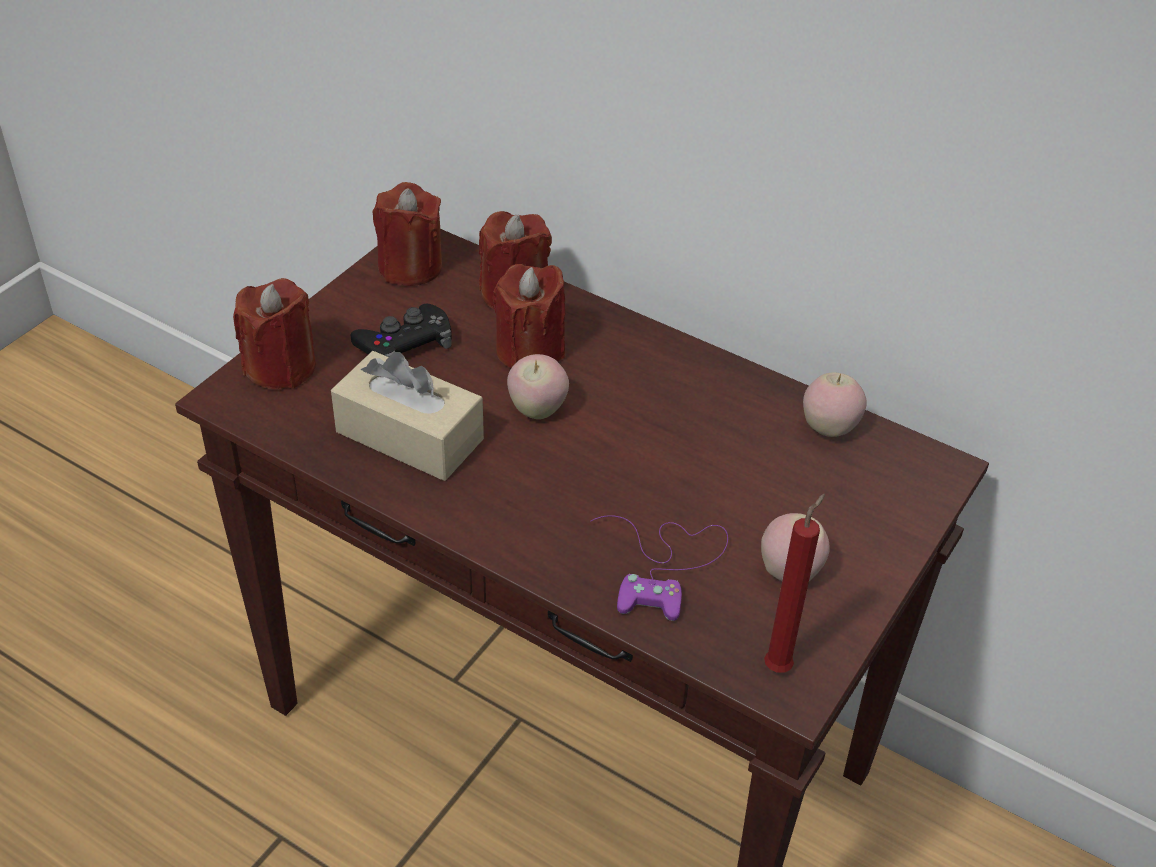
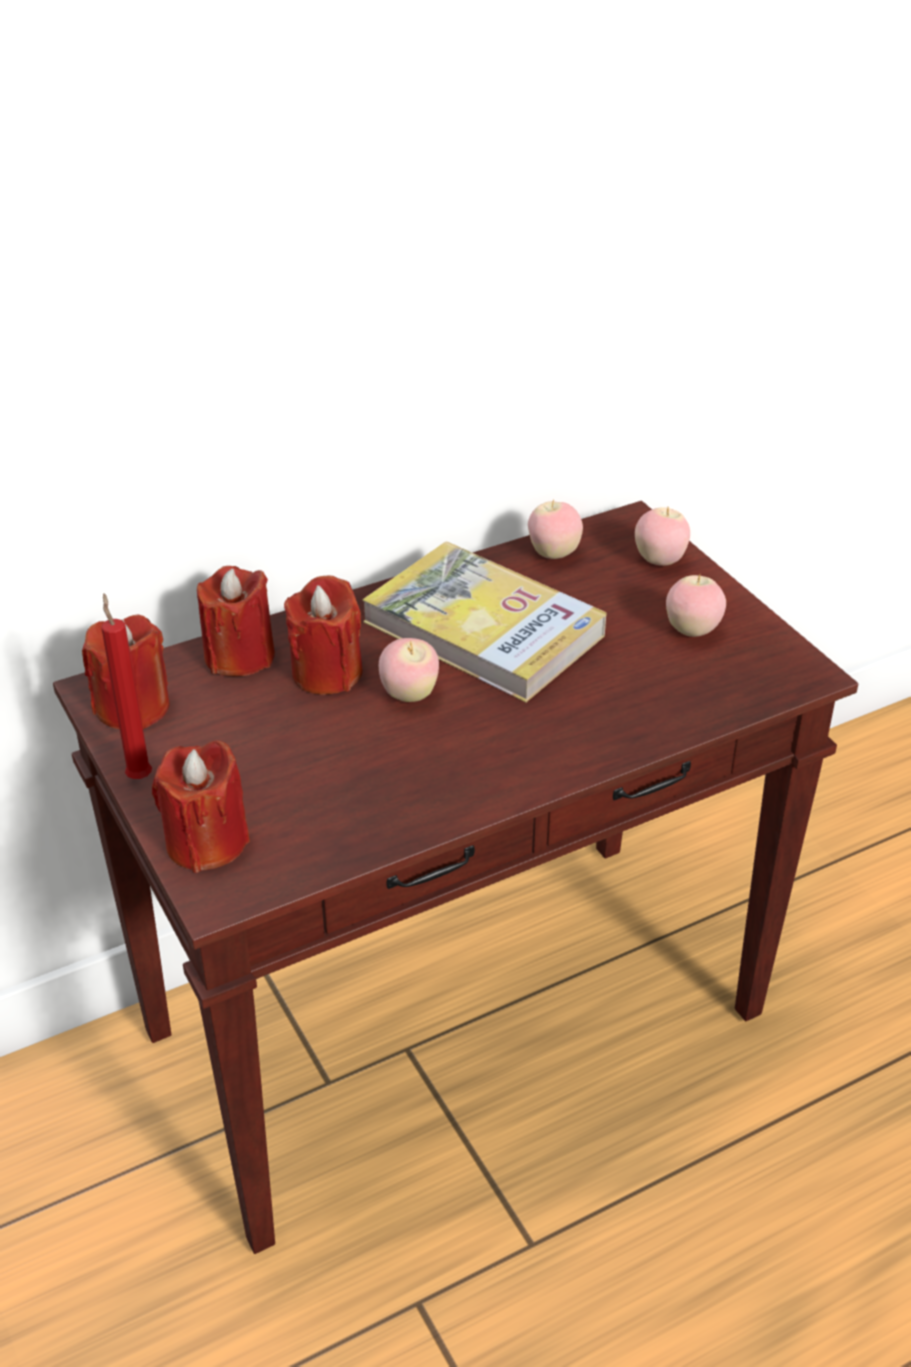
camera: 60 degrees left, 5 degrees down
(405, 344) = (247, 747): black game controller -> none
(409, 435) = (381, 783): beige tissue box -> none
(665, 564) = (644, 688): purple game controller -> none
(668, 422) = (483, 628): none -> book
(780, 665) = (781, 670): red candle -> red candle (139, 775)
(890, 510) = (660, 561): none -> apple

